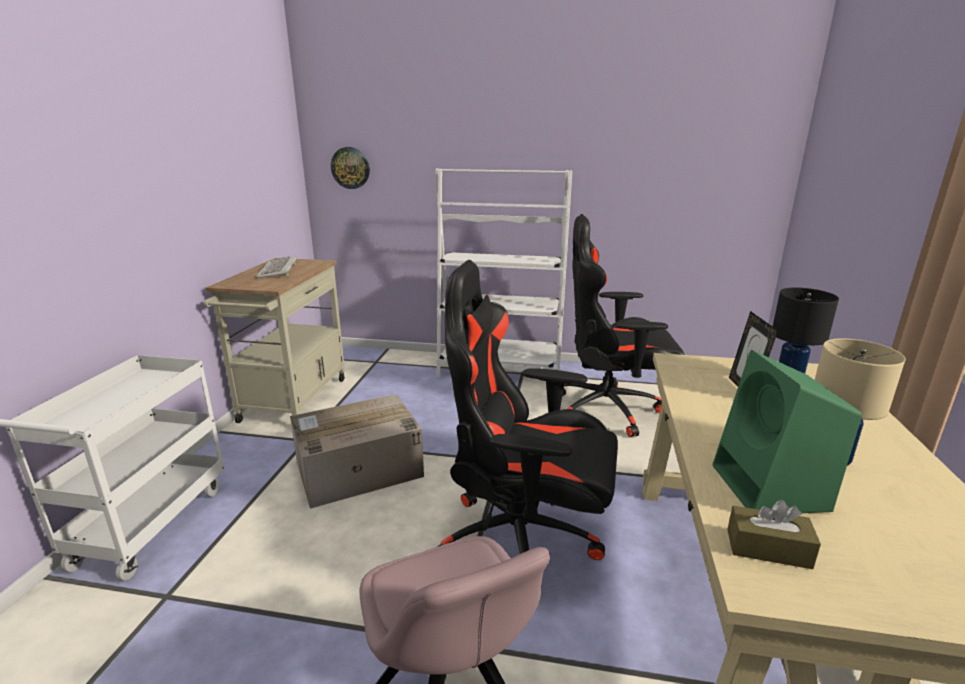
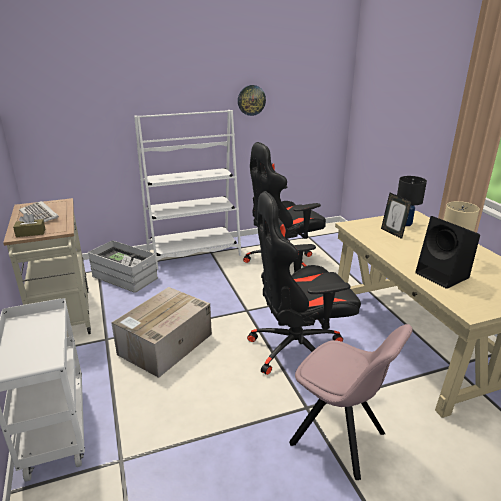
camera: 30 degrees left, 5 degrees up
(350, 168) = (49, 118): wall clock -> wall clock (251, 100)
(396, 376) = (125, 276): none -> grey storage box
(768, 548) = (462, 299): brown tissue box -> brown tissue box (30, 233)
(771, 489) = (443, 276): green speaker -> black speaker

